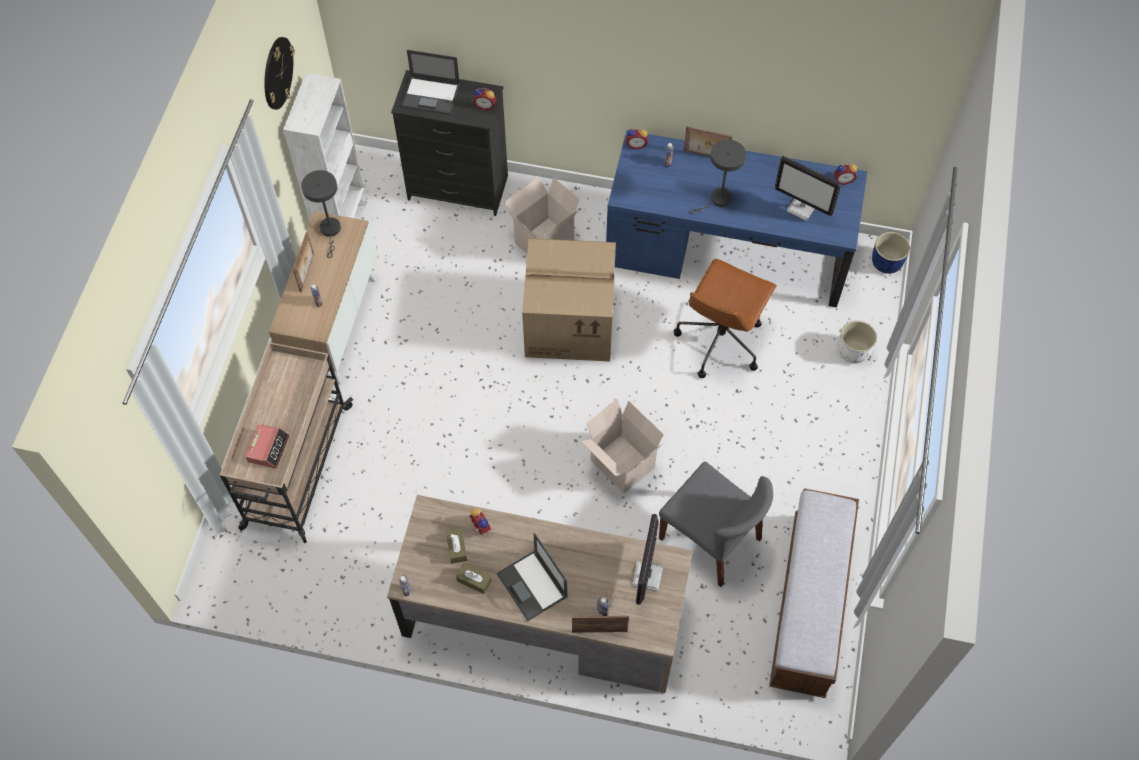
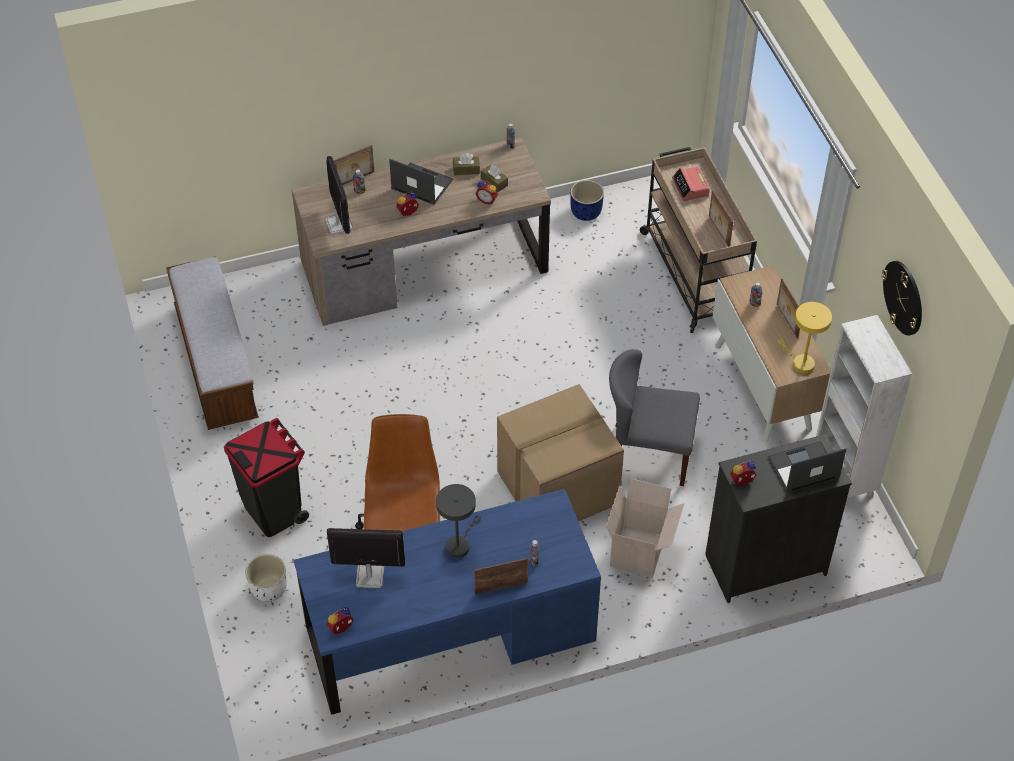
camera: 150 degrees right, 10 degrees down
(287, 384) = (718, 232): none -> picture frame
(331, 231) = (800, 362): grey table lamp -> yellow table lamp
(620, 464) = (432, 393): cardboard box -> none
(636, 144) = (579, 564): alarm clock -> alarm clock (408, 213)
(710, 539) = (322, 373): grey chair -> grey chair (648, 454)
(819, 419) = (274, 510): none -> black trash can
(886, 262) = (274, 702): blue planter -> blue planter (586, 212)

